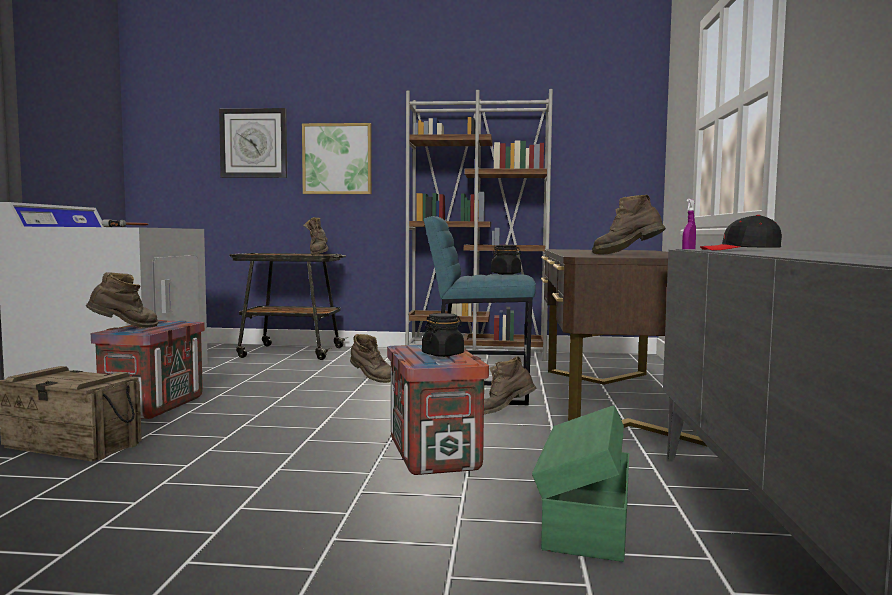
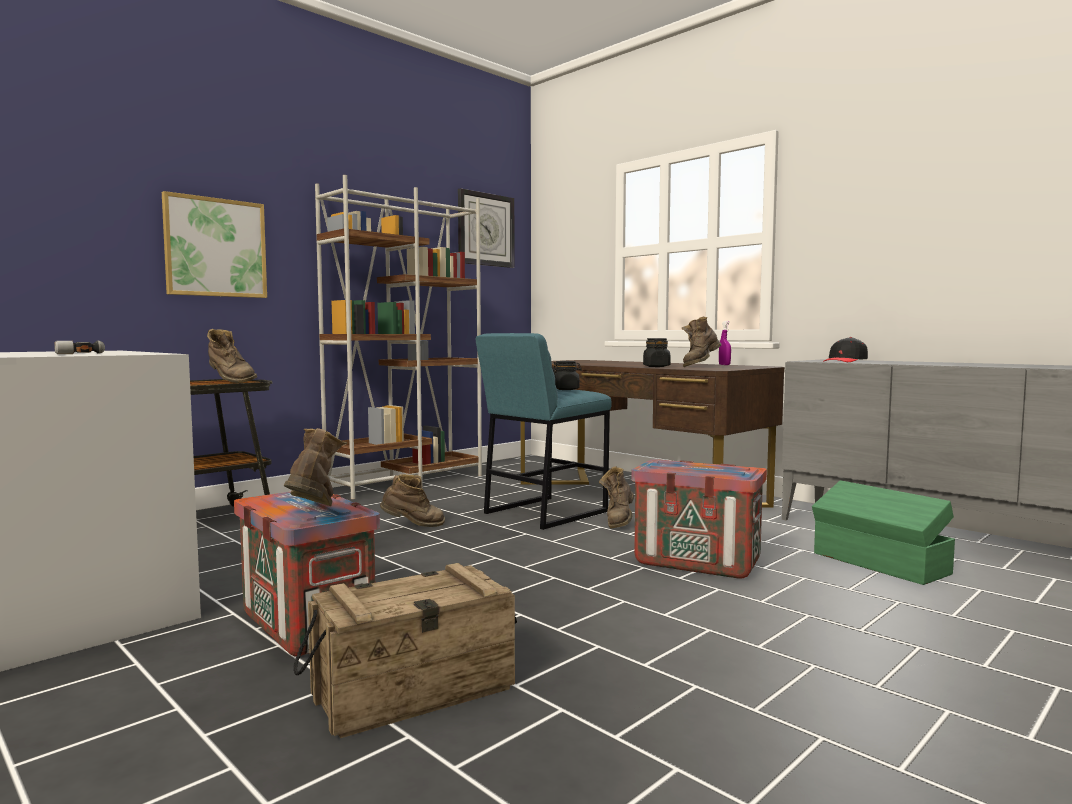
camera: 50 degrees left, 0 degrees up
(254, 143) = (75, 210): wall clock -> wall clock (485, 229)
(443, 354) = (715, 466): black jar -> black jar (656, 366)

